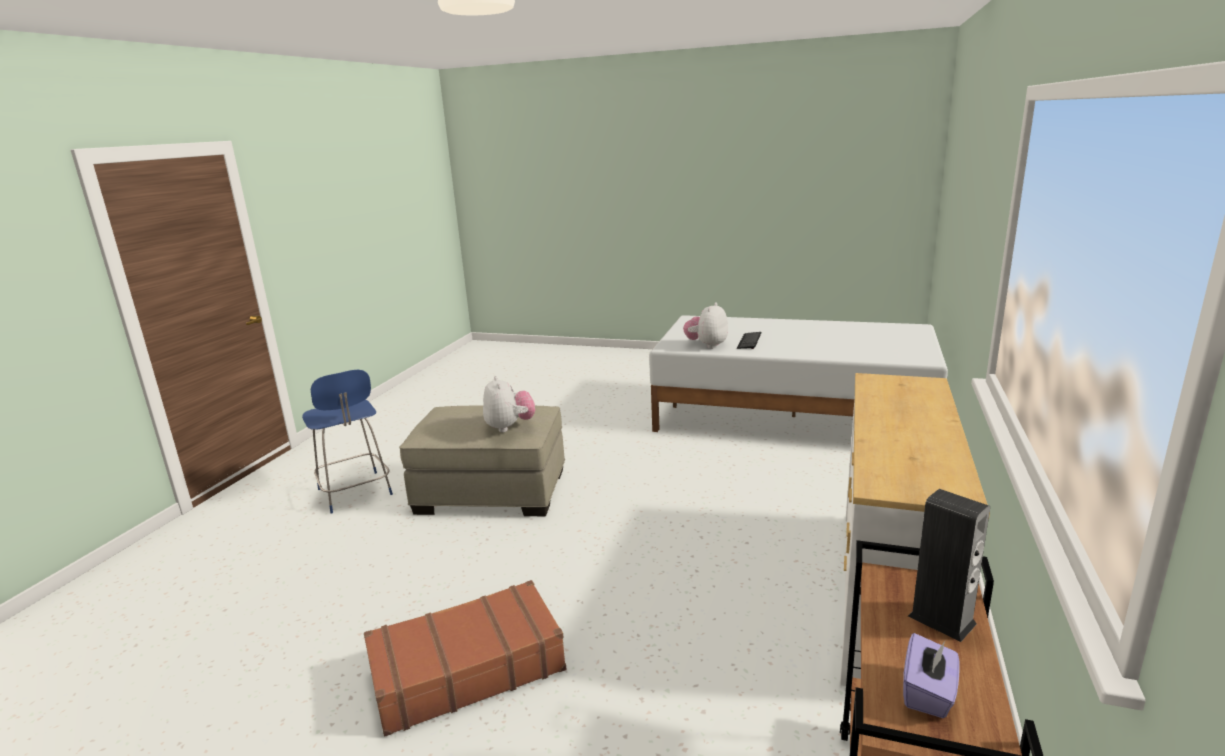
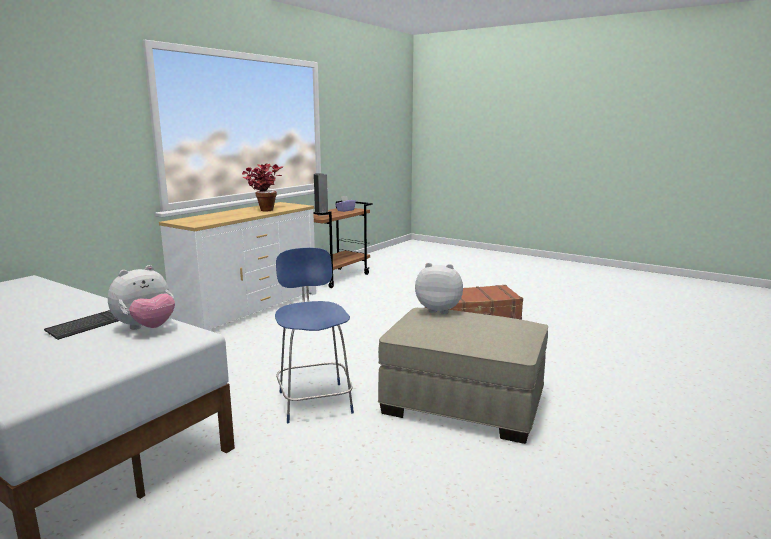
camera: 165 degrees left, 5 degrees down
(355, 493) = (624, 429): blue chair -> blue chair (314, 400)
(509, 427) = (439, 310): plush toy -> plush toy turned 105 degrees clockwise
(901, 445) = (263, 210): none -> potted plant

